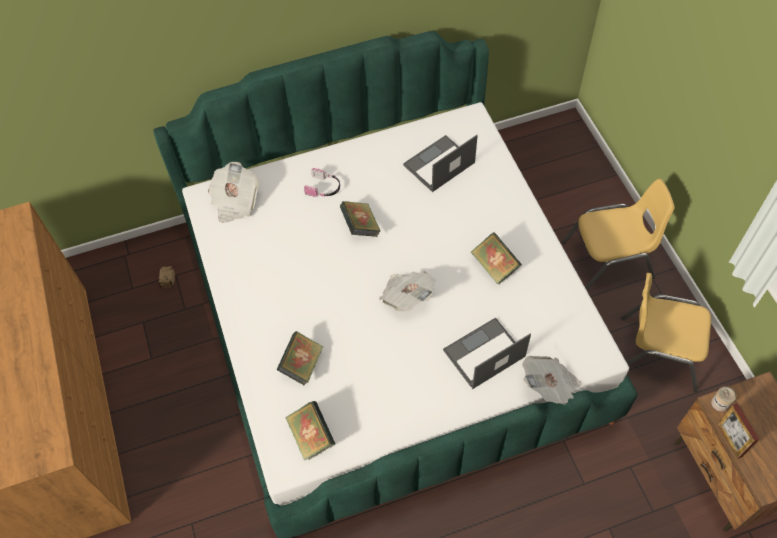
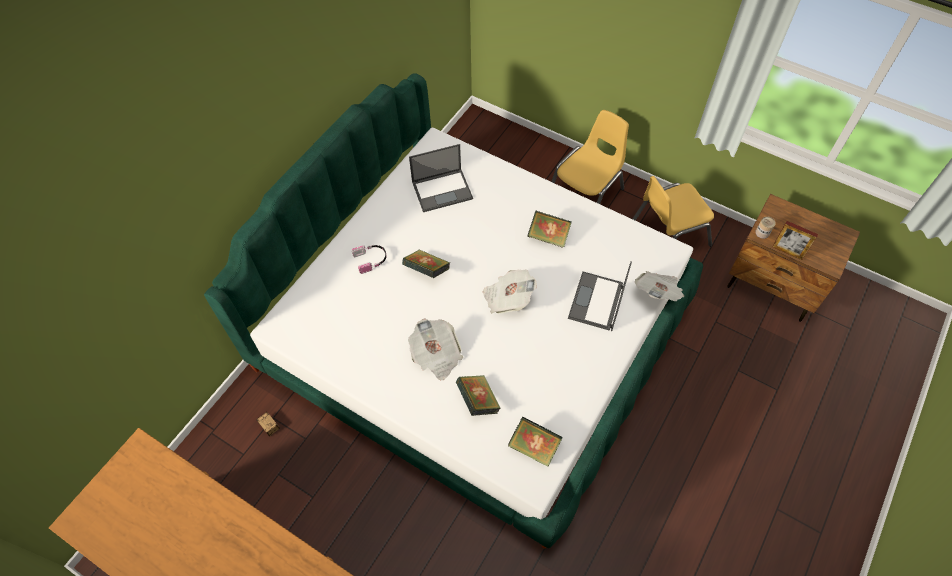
camera: 40 degrees left, 0 degrees up
(235, 202) = (307, 316): newspaper -> newspaper (436, 355)
(438, 164) = (443, 190): laptop -> laptop turned 120 degrees counterclockwise

